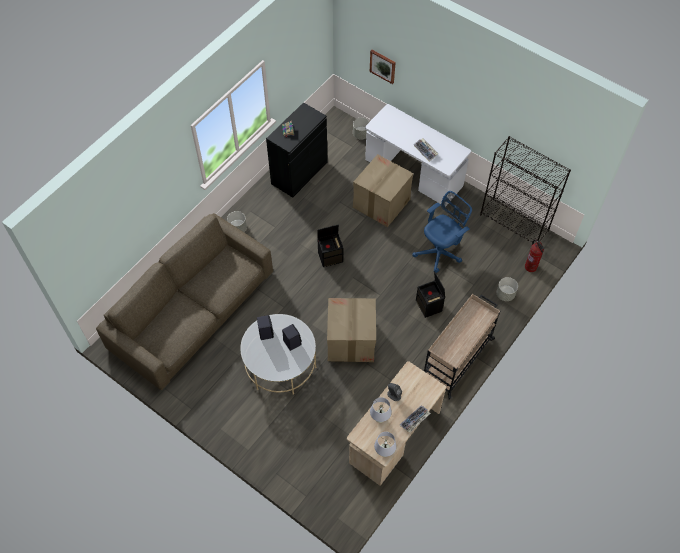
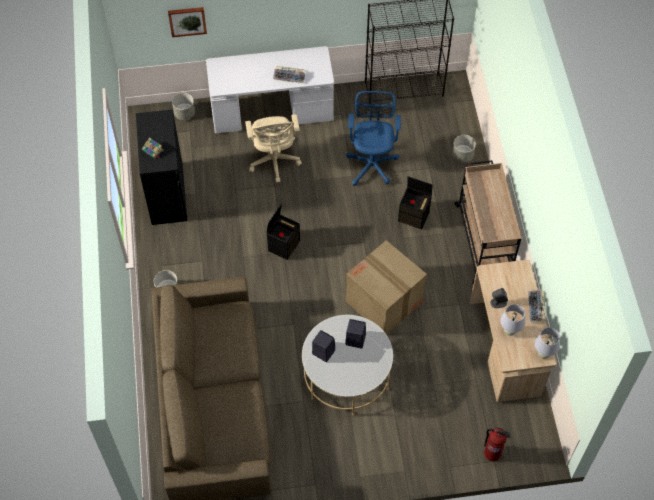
camera: 45 degrees left, 0 degrees up
(381, 203) = (274, 161): cardboard box -> beige office chair
(530, 267) = (457, 116): fire extinguisher -> fire extinguisher (492, 453)

